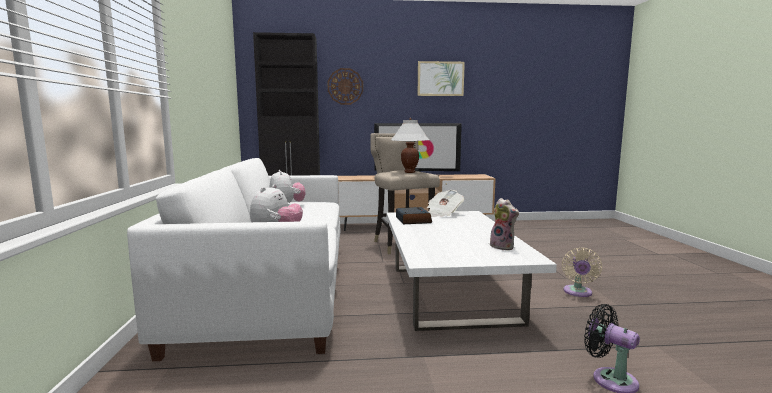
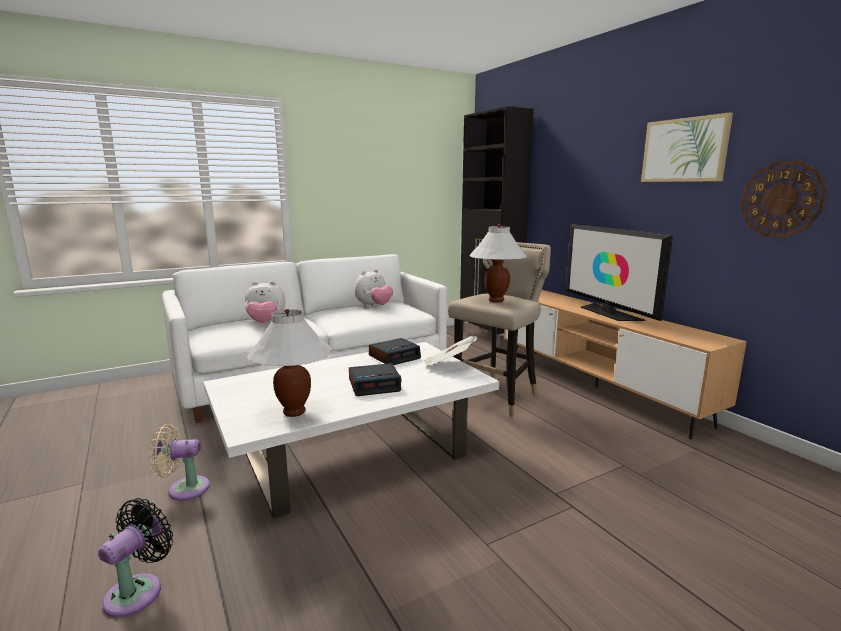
camera: 65 degrees right, 5 degrees up
(345, 86) = (557, 170): wall clock -> wall clock (781, 199)
(466, 228) = (374, 385): none -> alarm clock
(503, 247) = (294, 412): plush toy -> white table lamp
(577, 293) = (420, 560): beige fan -> beige fan (184, 489)

